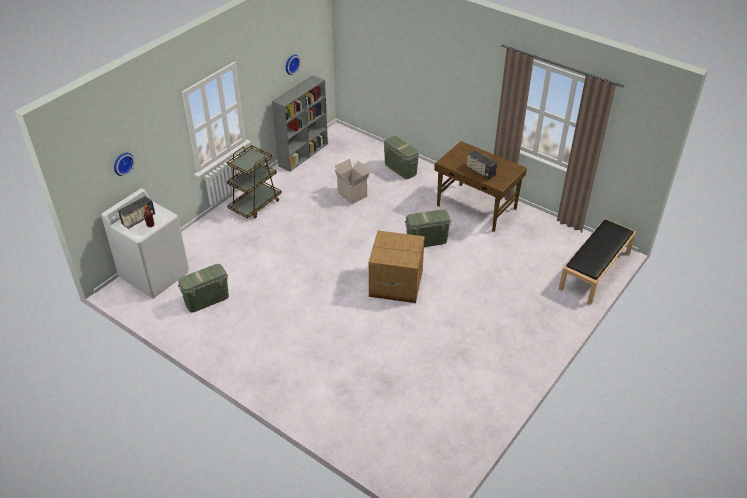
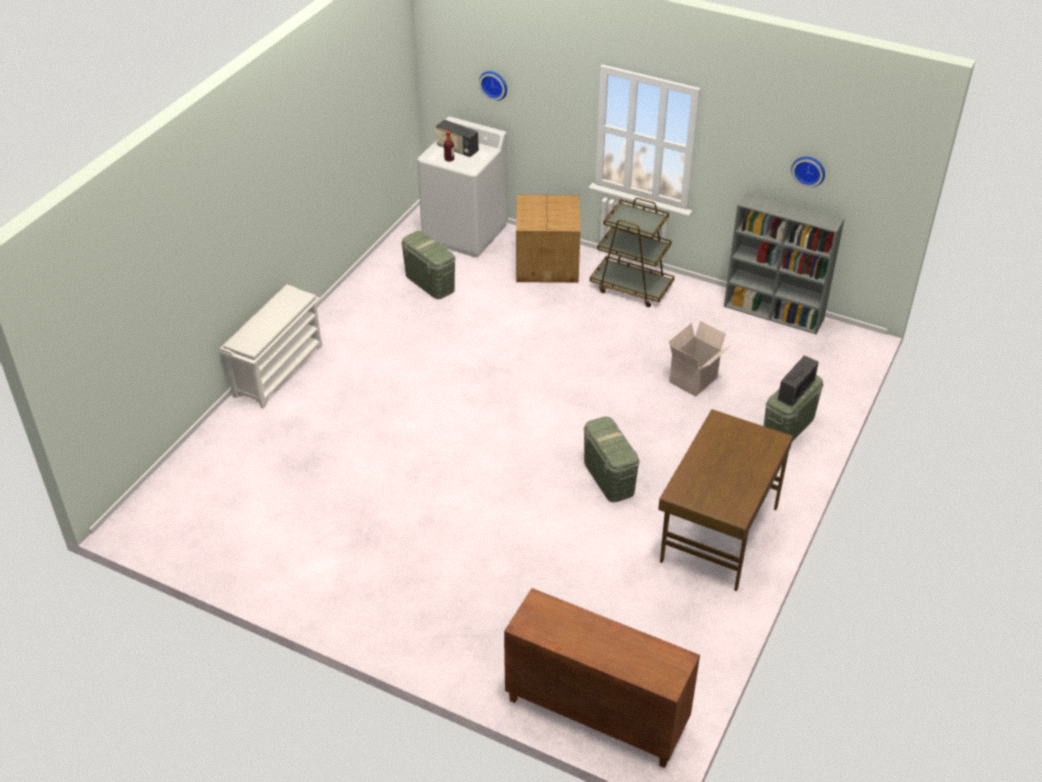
camera: 80 degrees right, 0 degrees up
(278, 394) = (278, 370): none -> white shoe rack
(395, 282) = (501, 452): cardboard box -> cardboard box (548, 263)
(480, 172) = (707, 467): radio -> radio (795, 391)
(595, 271) = (594, 714): black bench -> brown cabinet

